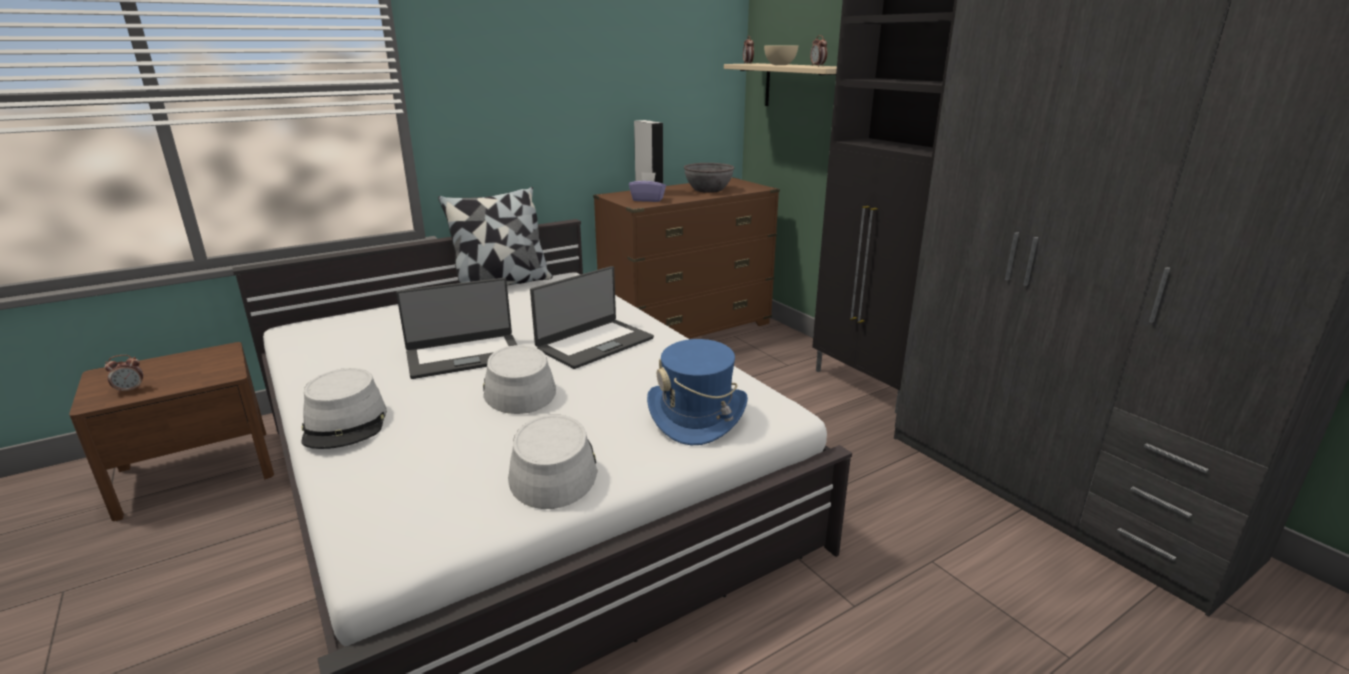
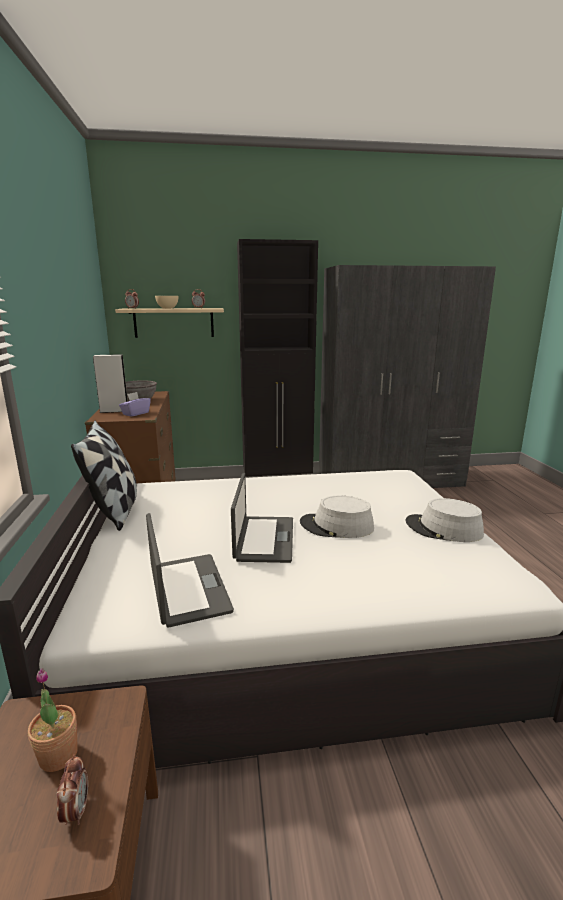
camera: 65 degrees left, 5 degrees down
(180, 371) = (58, 755): none -> potted plant
(345, 423) = (352, 594): grey hat -> none
(594, 343) = (283, 496): laptop -> laptop (187, 589)
(697, 415) = (399, 488): blue hat -> none

